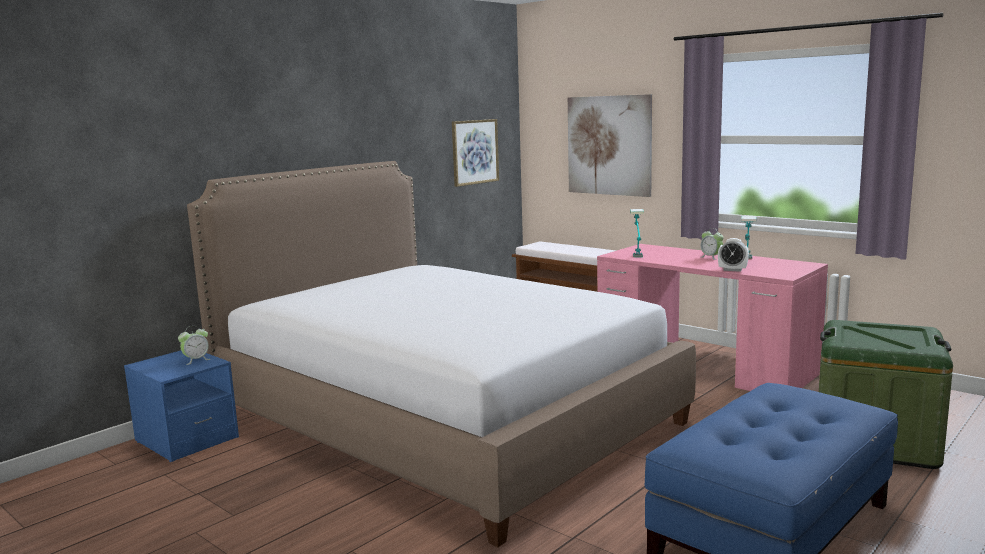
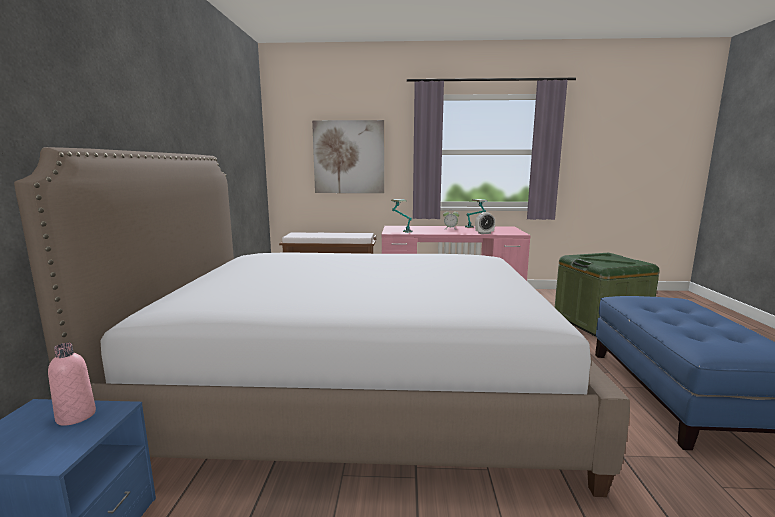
camera: 40 degrees left, 0 degrees up
(196, 360) = (76, 416): alarm clock -> pink bottle
(474, 152) = (246, 158): picture -> none

